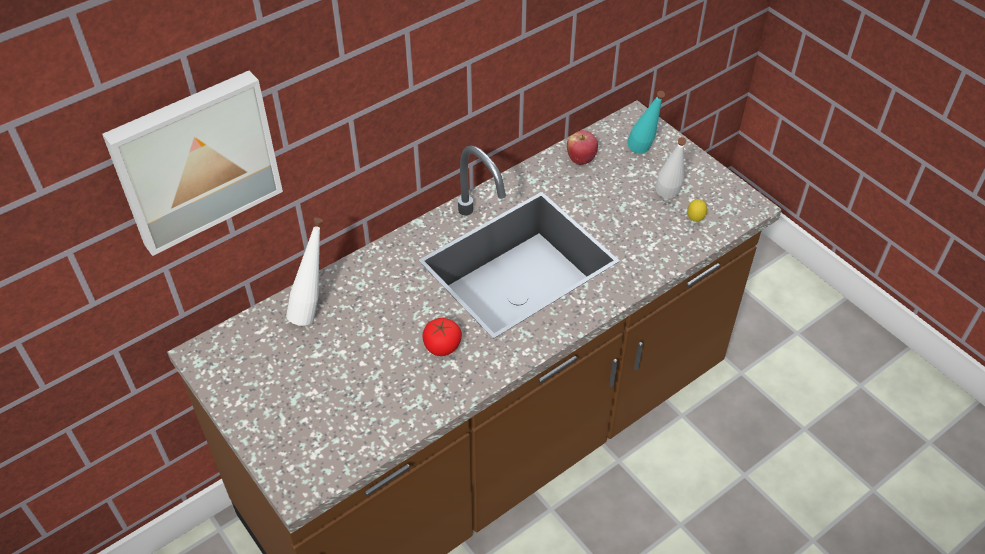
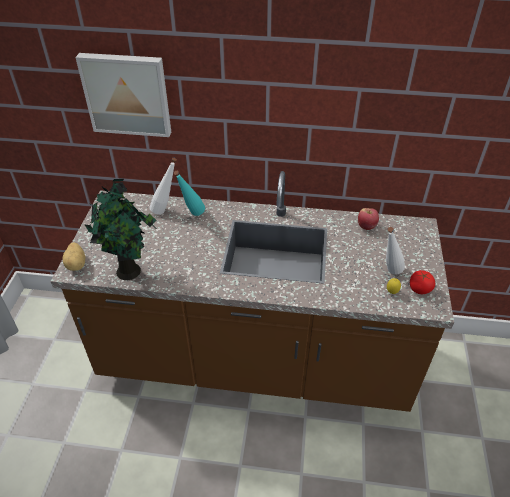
camera: 45 degrees right, 5 degrees down
(293, 473) = (77, 264): none -> potato
(381, 423) = (131, 271): none -> potted plant
(442, 346) = (194, 260): tomato -> tomato (419, 289)
(642, 155) = (403, 245): turquoise bottle -> turquoise bottle (192, 216)

